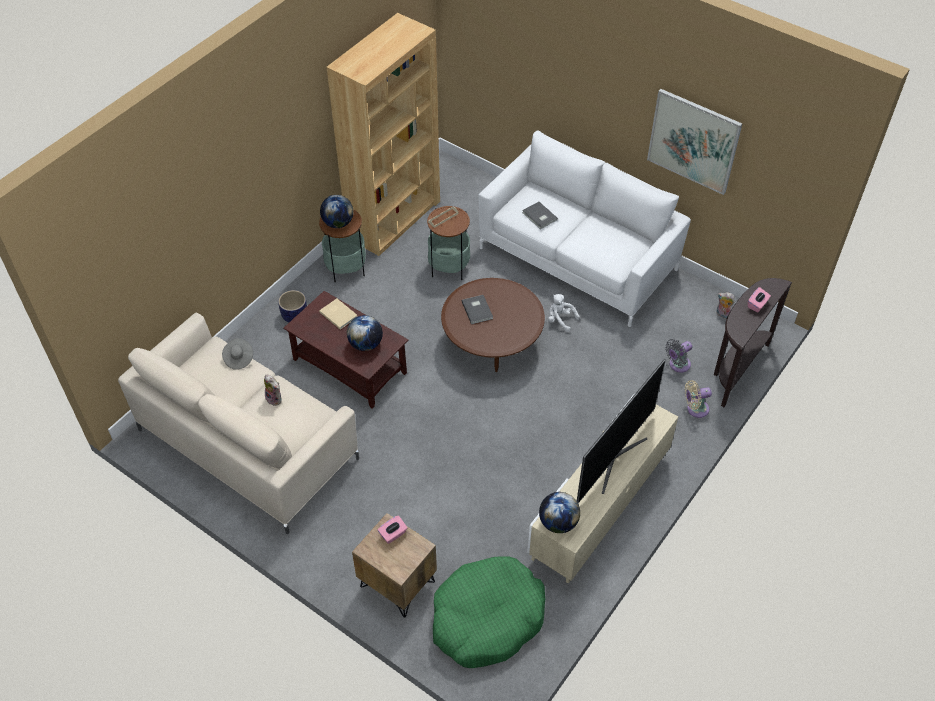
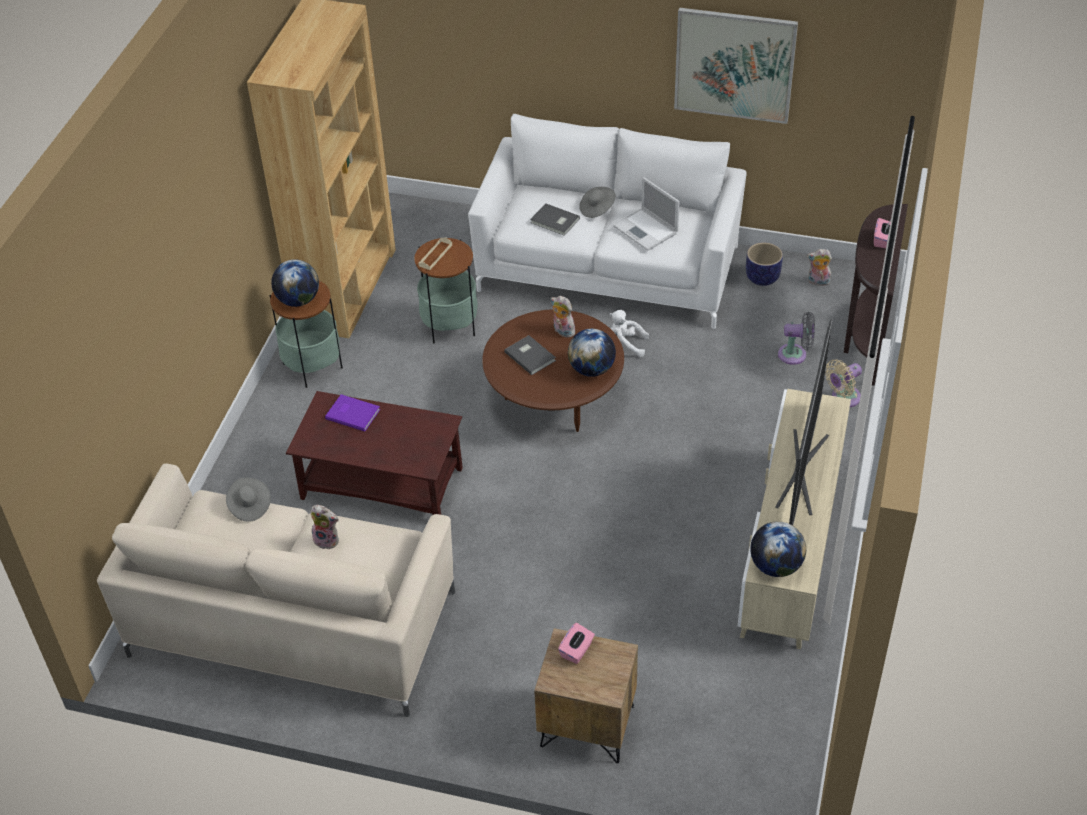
camera: 20 degrees left, 5 degrees down
(294, 316) = (273, 445): planter -> planter (762, 278)
(338, 314) = (352, 413): beige book -> purple book
(366, 344) = (409, 439): globe -> globe (591, 369)
(487, 618) = (723, 726): green dog bed -> none
(508, 299) = (562, 331): none -> plush toy
(573, 216) = (597, 209): none -> grey hat
(599, 242) = (646, 230): none -> laptop
(677, 365) = (795, 354): grey fan -> grey fan turned 120 degrees counterclockwise

